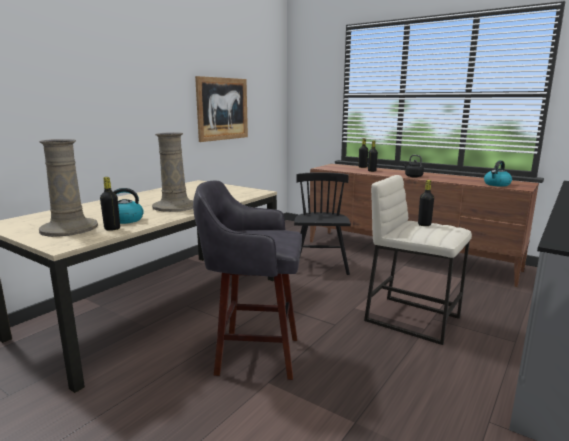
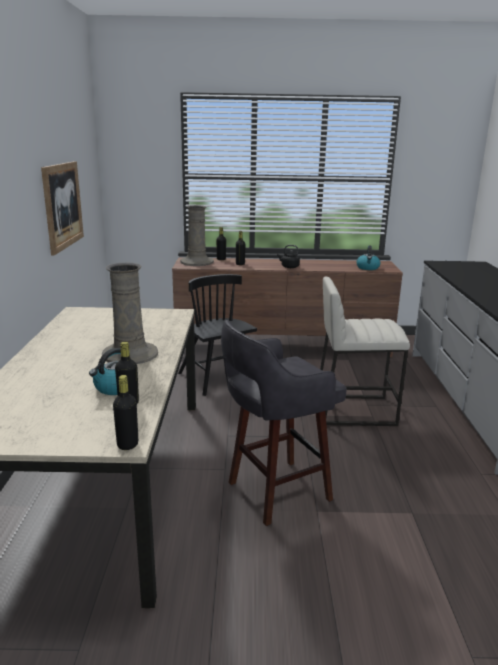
camera: 35 degrees left, 5 degrees up
(68, 228) = (73, 418): beige vase -> beige vase (196, 262)
(424, 224) = (364, 322): black bottle -> black bottle (127, 444)

